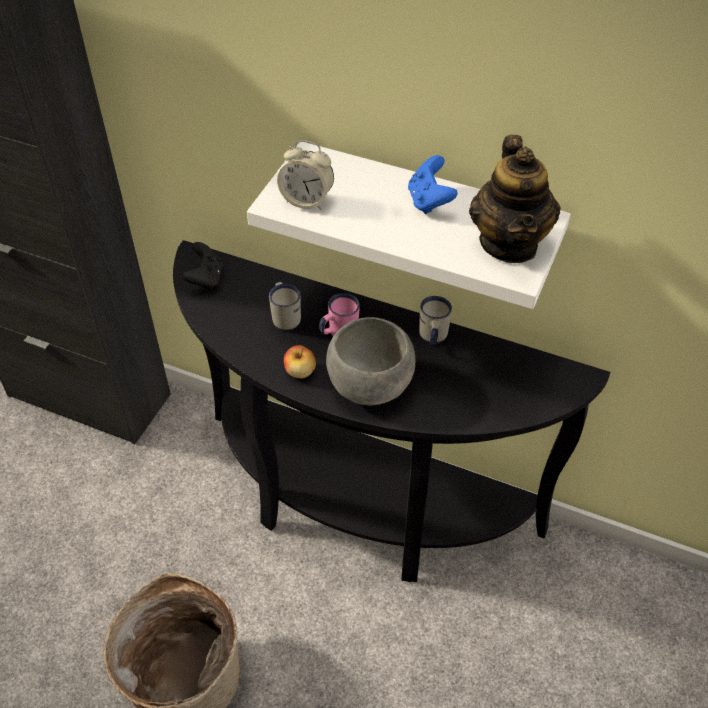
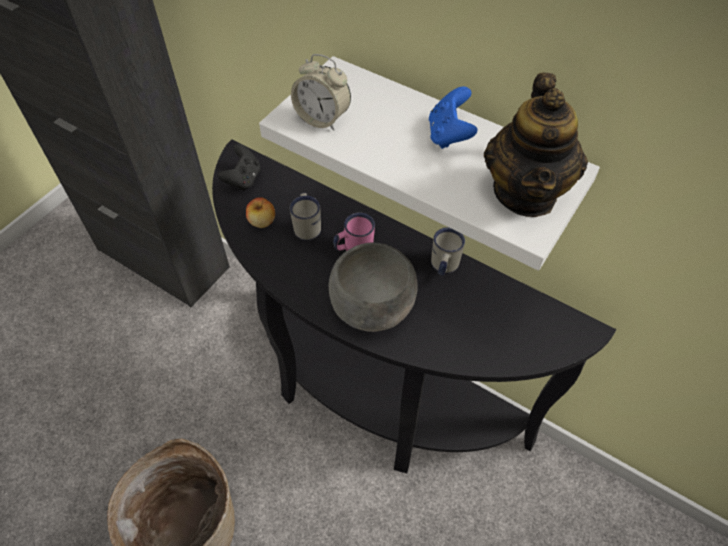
camera: 10 degrees right, 5 degrees up
(300, 371) = (308, 284): apple -> apple (262, 222)

